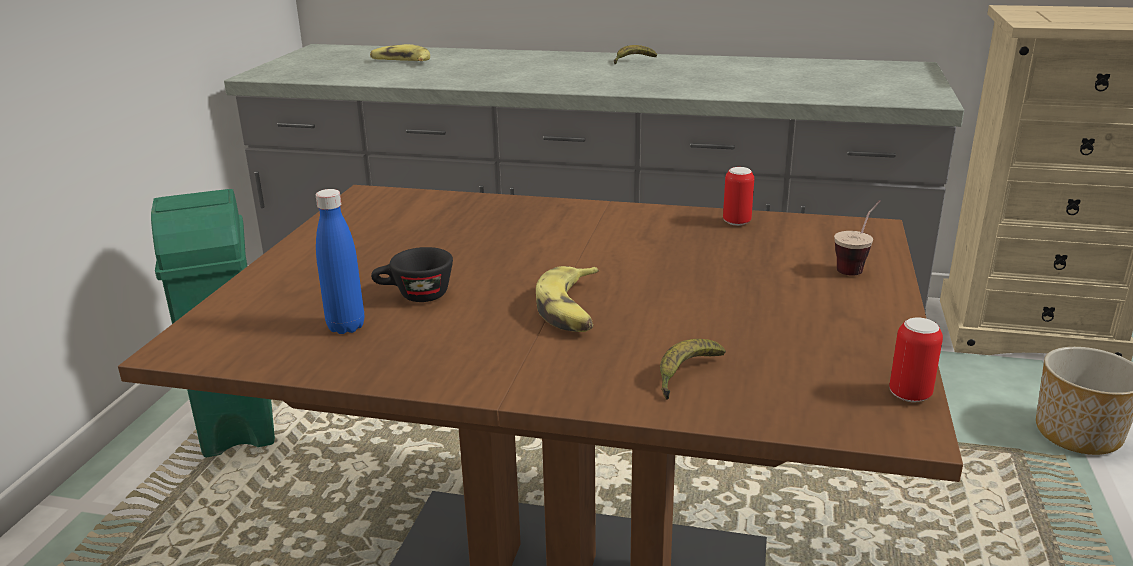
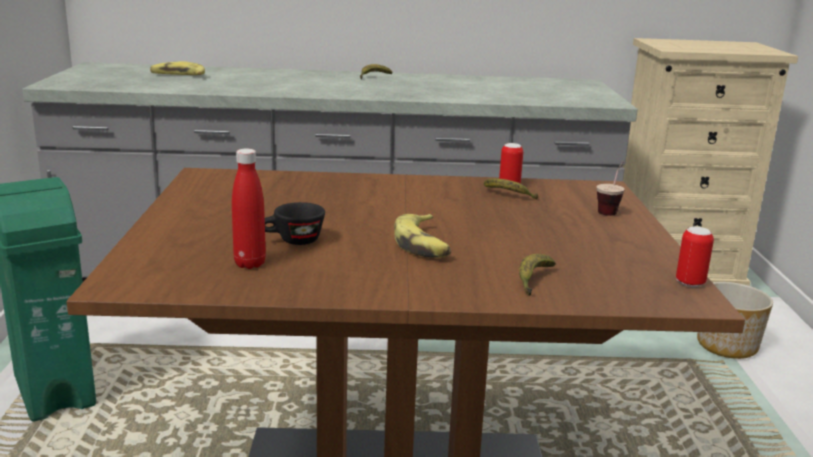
camera: 15 degrees left, 5 degrees down
(346, 326) = (250, 264): blue bottle -> red bottle
(726, 238) = (508, 196): none -> banana

